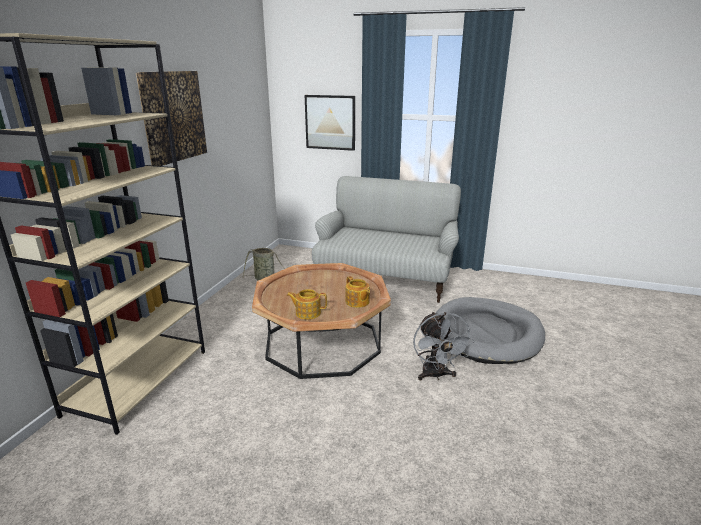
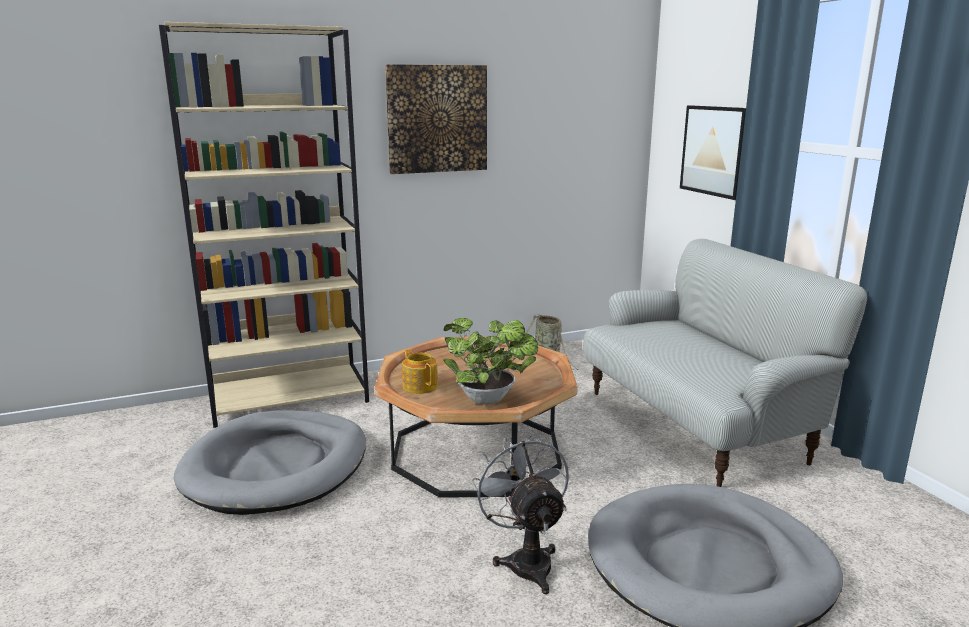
camera: 50 degrees right, 5 degrees down
(227, 423) = (277, 467): none -> grey dog bed
(357, 302) = (489, 400): teapot -> potted plant
(436, 375) = (526, 560): grey fan -> grey fan turned 120 degrees clockwise

